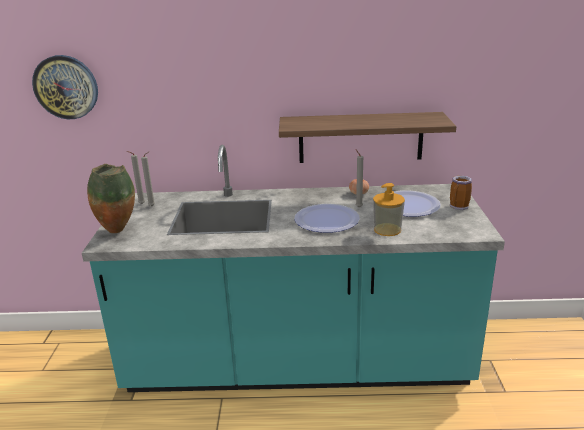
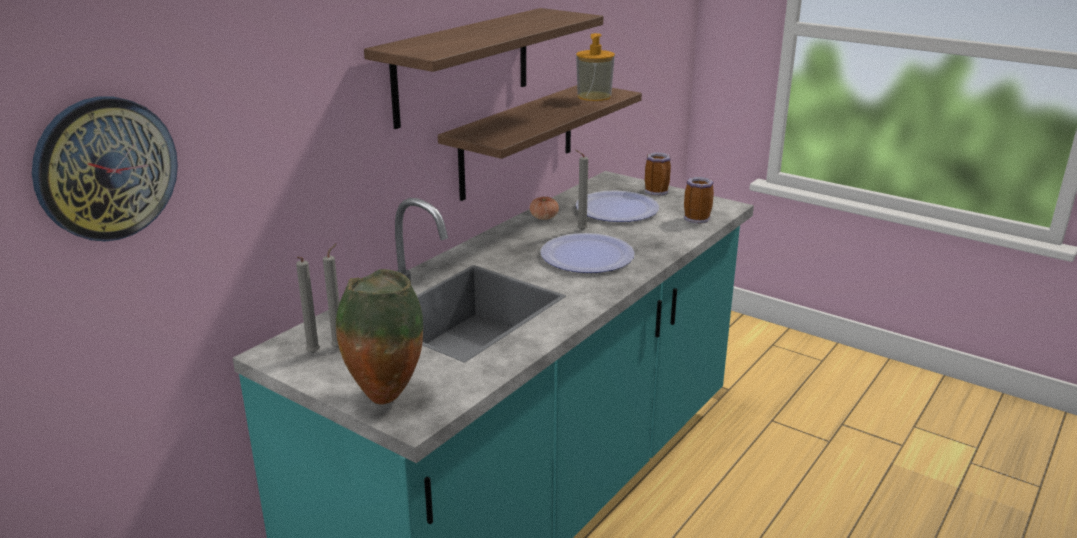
camera: 55 degrees left, 0 degrees up
(305, 78) = (463, 66): none -> shelf
(387, 229) = (659, 238): soap dispenser -> soap dispenser (594, 96)
(441, 231) = (697, 218): none -> mug

